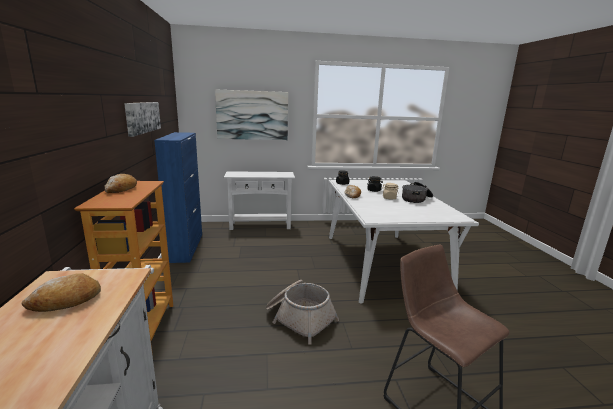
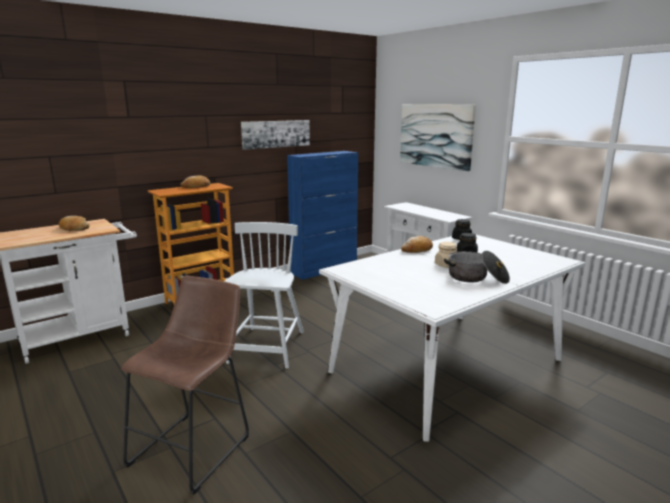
camera: 60 degrees right, 0 degrees up
(299, 318) = (267, 348): basket -> white chair

